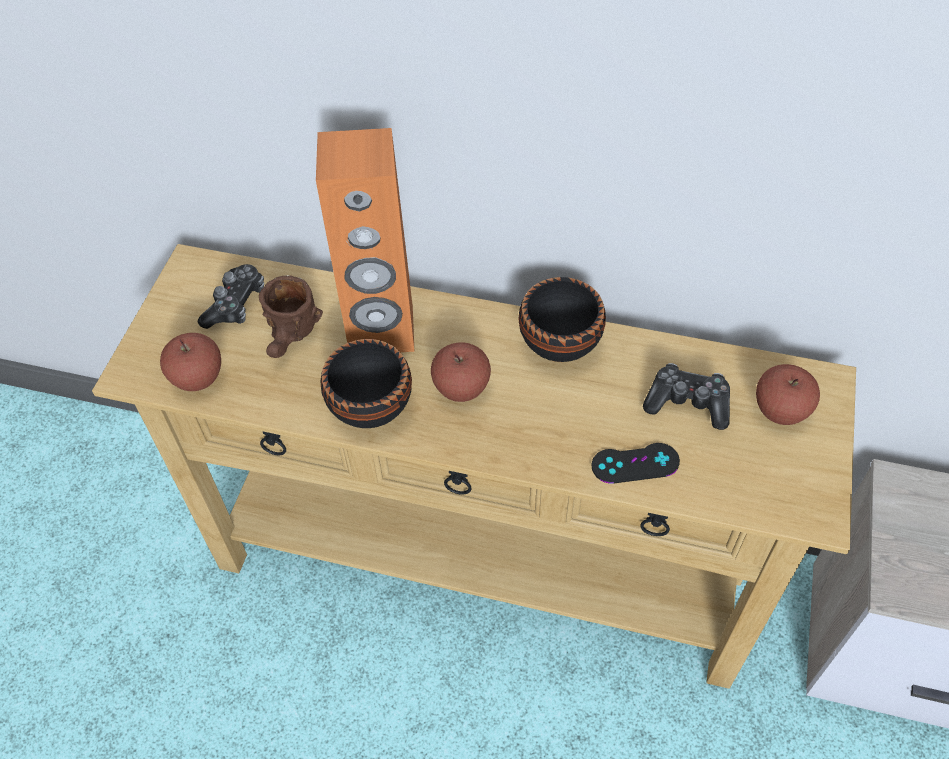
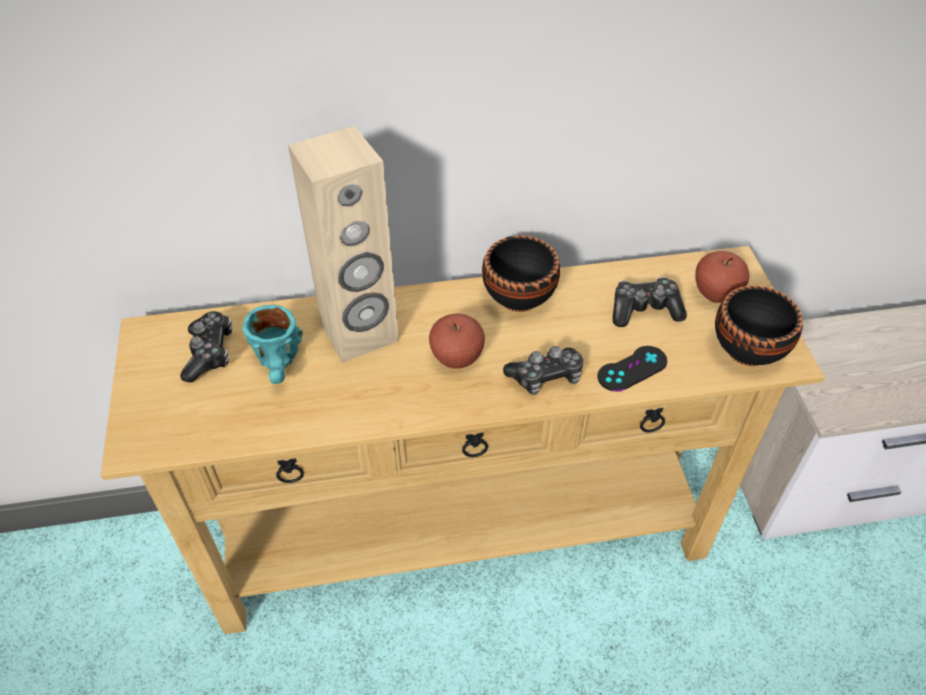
camera: 25 degrees left, 5 degrees down
(198, 378) = (207, 428): apple -> none
(292, 339) = (281, 365): brown mug -> turquoise mug
(373, 409) = (389, 400): black bowl -> black bowl (750, 351)
(381, 331) = (360, 334): orange speaker -> beige speaker
(539, 440) = (546, 377): none -> game controller

